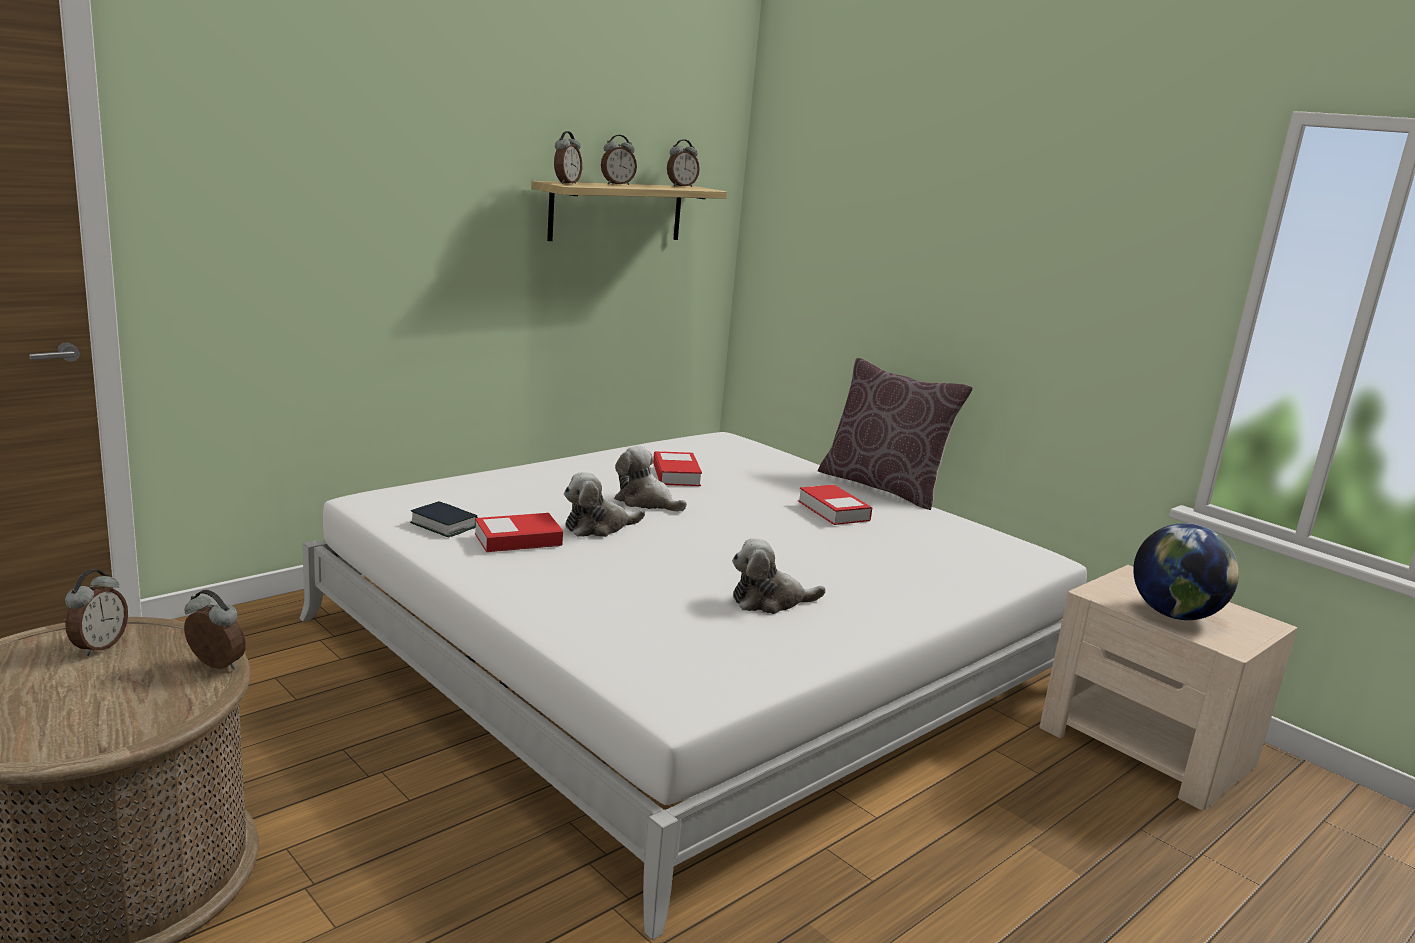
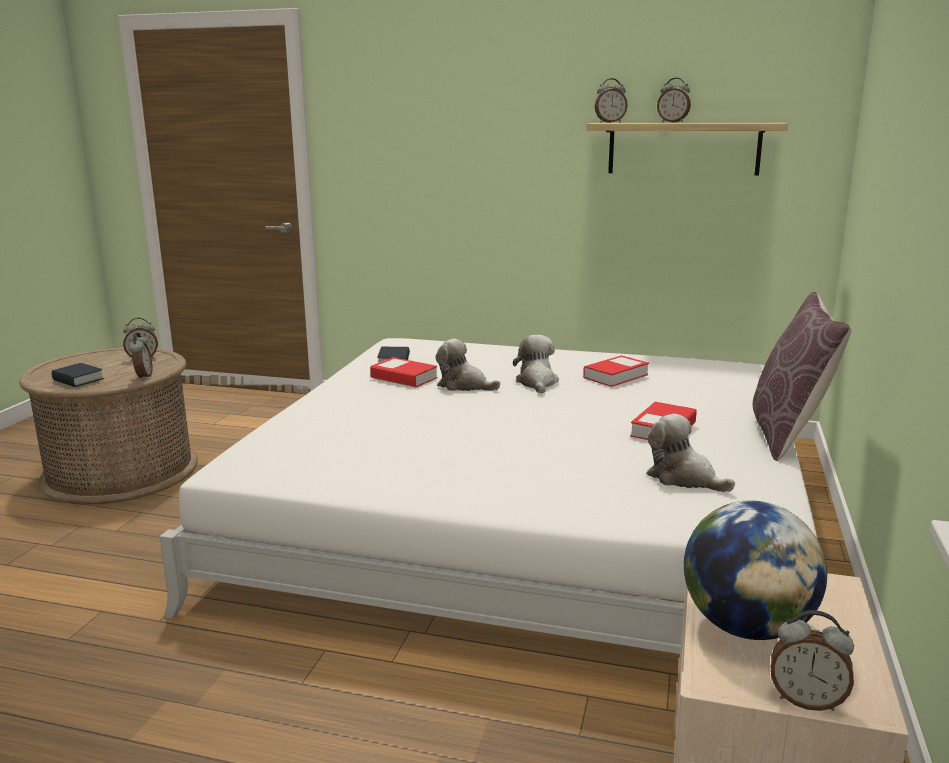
camera: 60 degrees right, 0 degrees up
(116, 718) = (78, 380): none -> book
(681, 186) = (753, 122): alarm clock -> alarm clock (806, 700)
(770, 601) = (436, 455): plush toy -> plush toy (683, 478)

